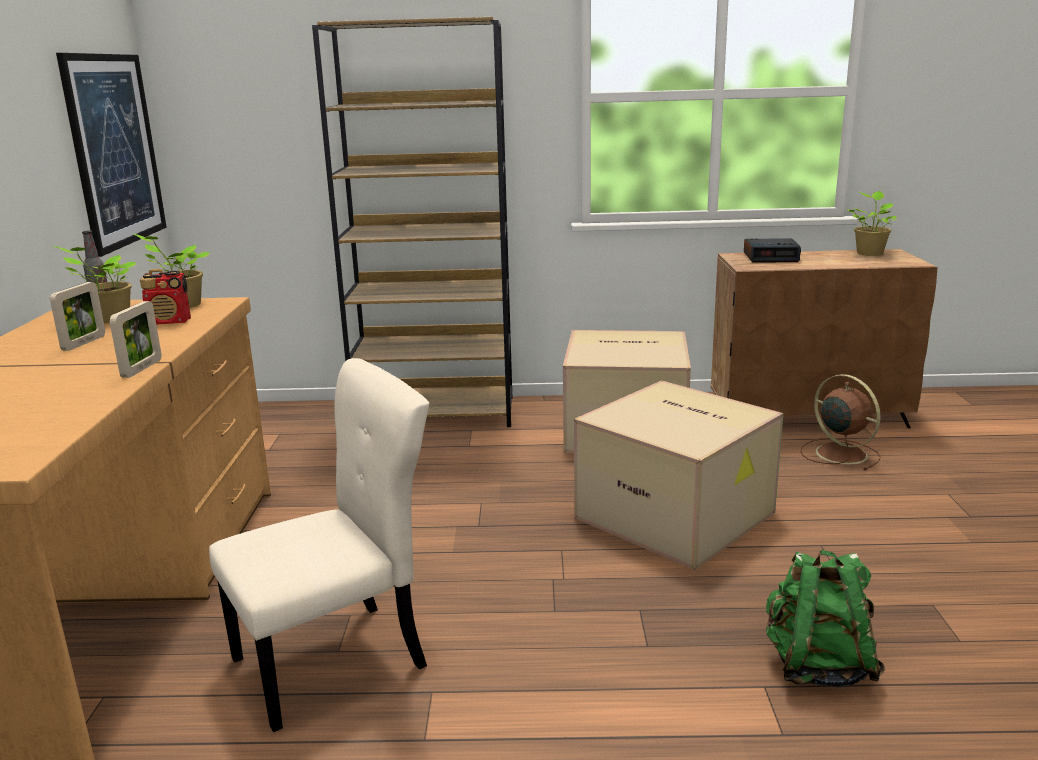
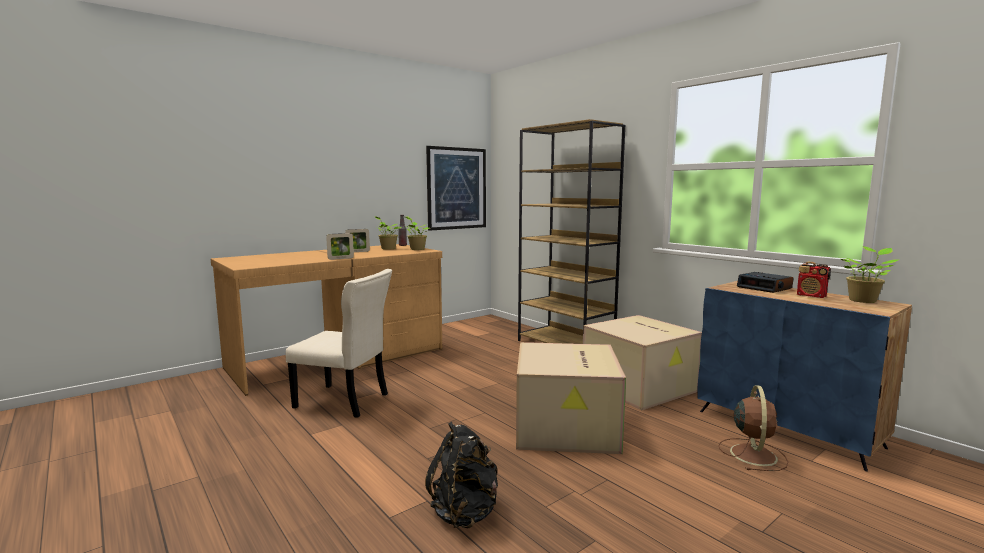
camera: 50 degrees right, 10 degrees down
(170, 322) = (395, 252): radio -> radio (811, 296)
(808, 415) = (788, 429): brown cabinet -> blue cabinet
(817, 666) = (465, 512): green backpack -> black backpack

